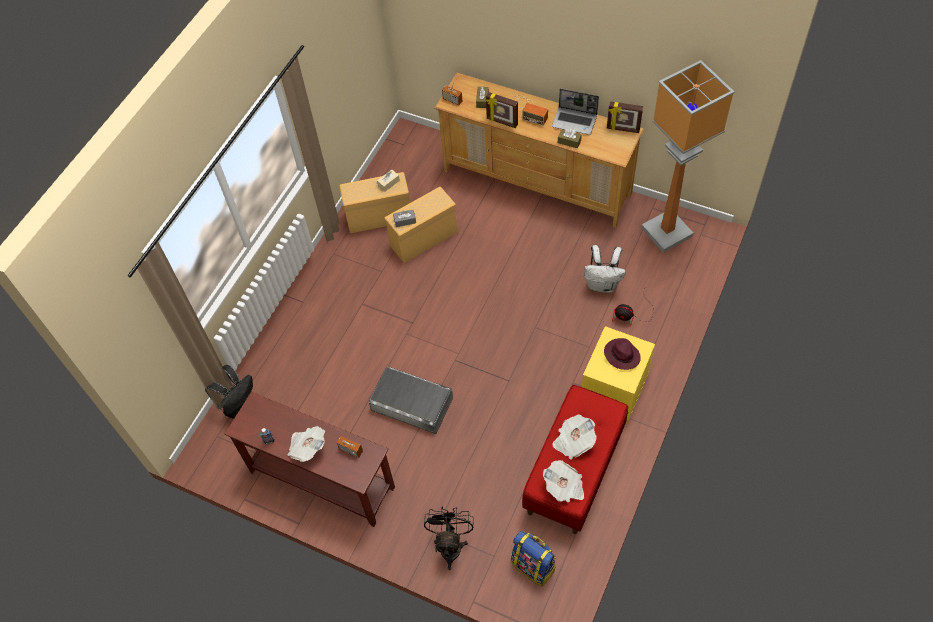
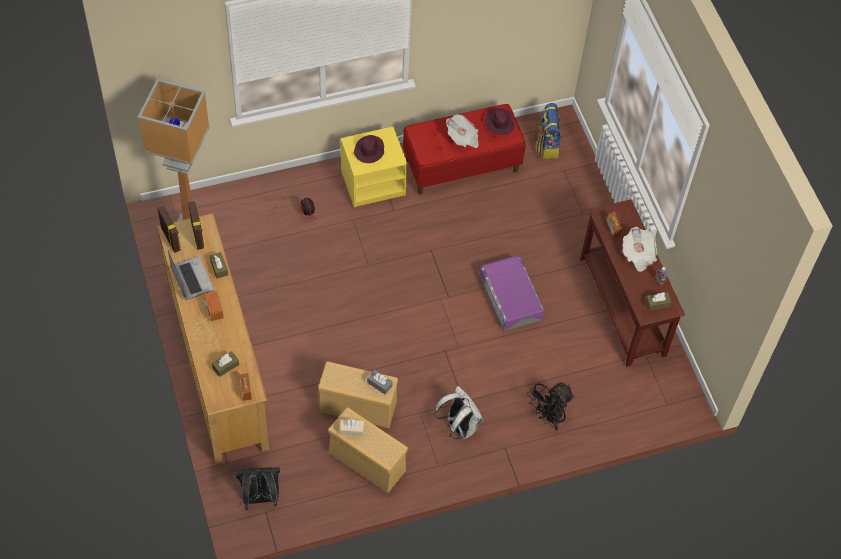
camera: 140 degrees left, 0 degrees up
(239, 405) = (631, 412): black backpack -> black backpack (260, 498)
(253, 421) = (657, 304): none -> brown tissue box
(411, 403) = (511, 297): grey storage box -> purple storage box
(450, 545) = (582, 198): black fan -> black fan (548, 417)
(502, 122) = (239, 332): picture frame -> picture frame (198, 235)
(564, 487) = (499, 123): newspaper -> purple hat
(602, 284) = (286, 247): white backpack -> white backpack (459, 426)

